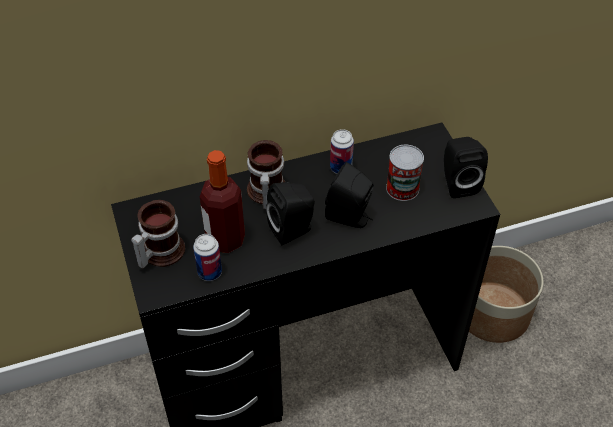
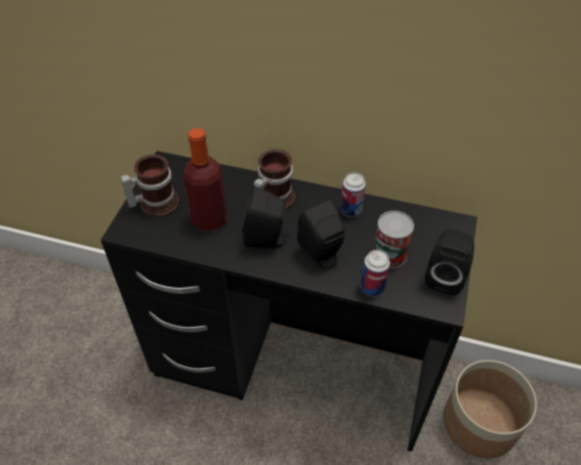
camera: 35 degrees right, 0 degrees up
(209, 272) = (175, 237): can -> can (372, 288)

